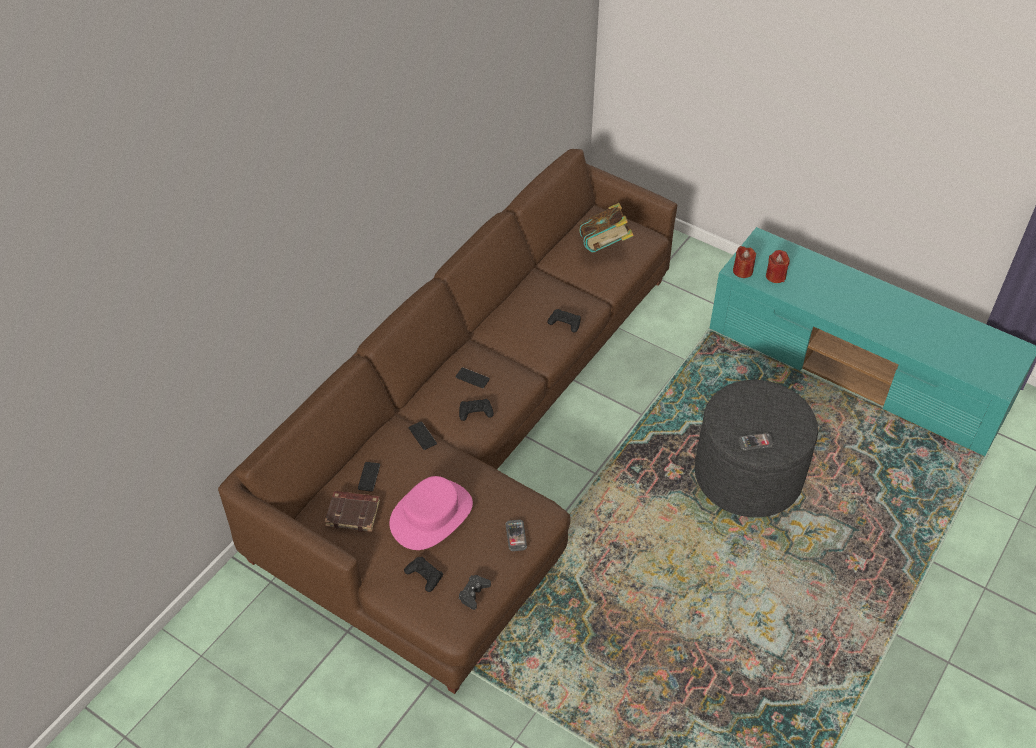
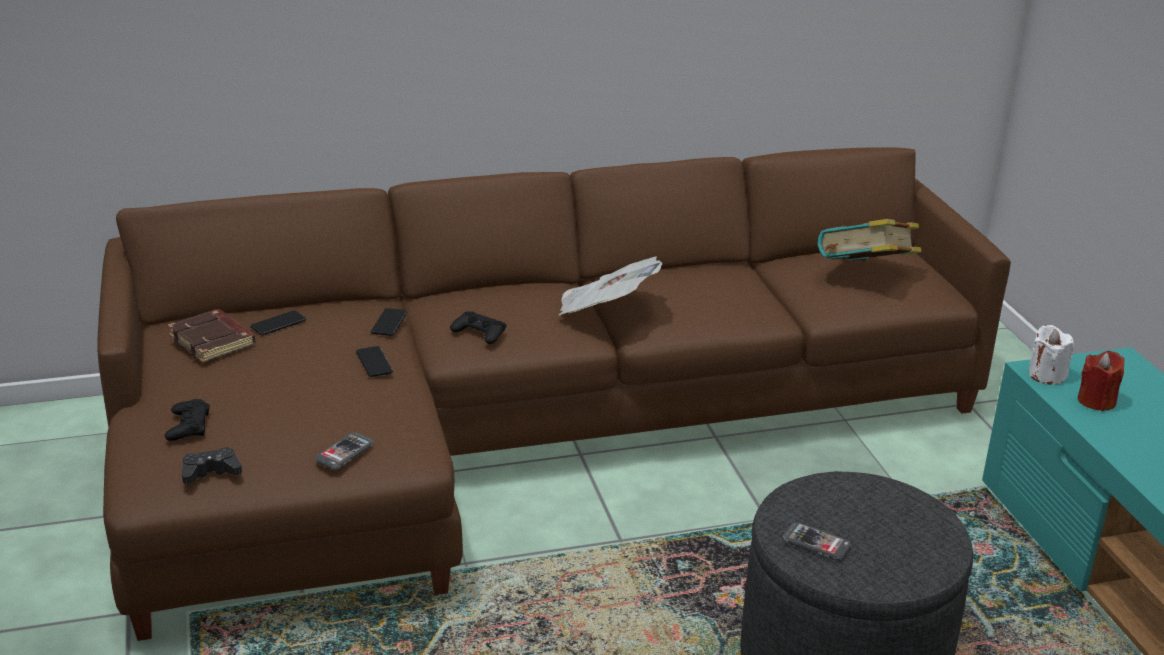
camera: 40 degrees right, 20 degrees down
(431, 515) = (284, 384): pink hat -> none
(472, 378) = (522, 306): phone -> phone (374, 362)
(515, 354) = (605, 311): none -> newspaper
(565, 323) = (708, 312): black game controller -> none
(742, 271) = (1046, 375): red candle -> white candle

